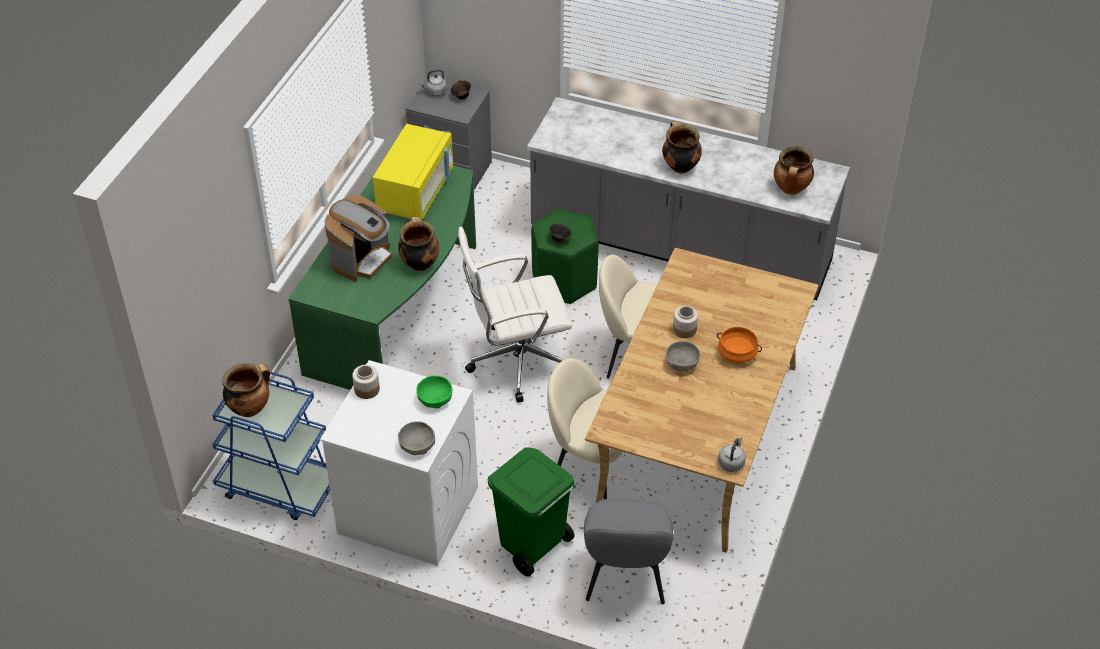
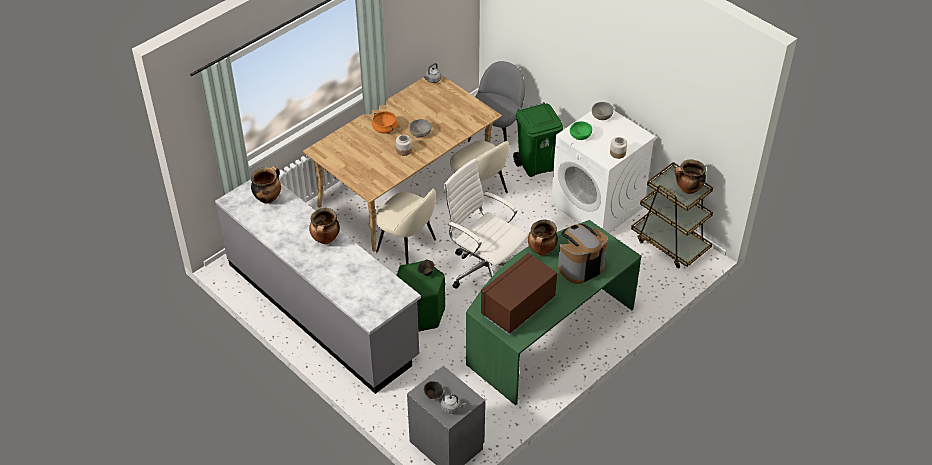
camera: 155 degrees left, 0 degrees up
(278, 486) = (670, 243): blue cart -> brown cart
(416, 192) = (517, 307): yellow microwave -> brown microwave
(517, 360) = (485, 269): white office chair -> white office chair turned 150 degrees counterclockwise

